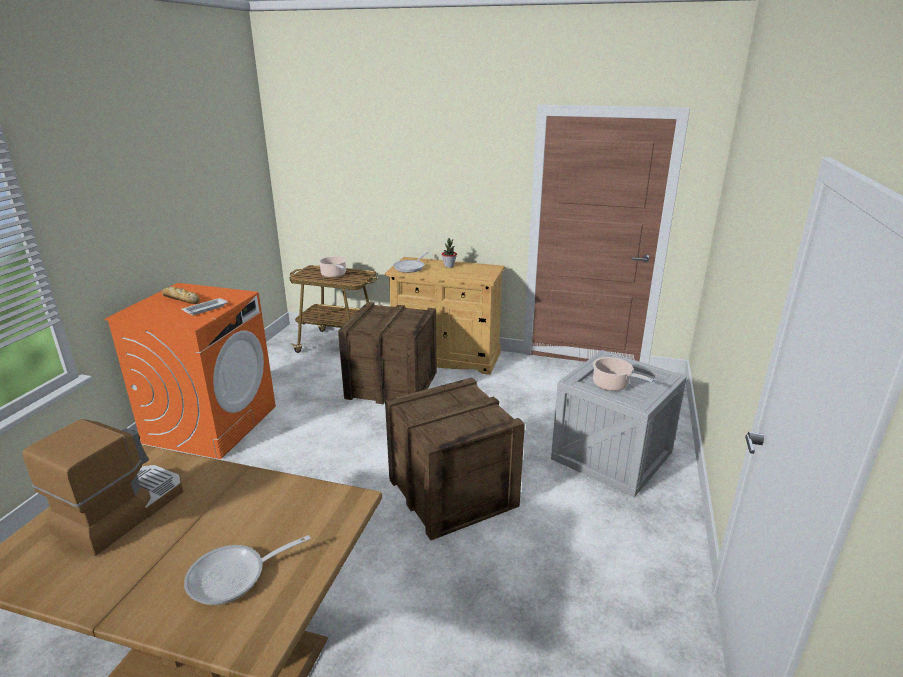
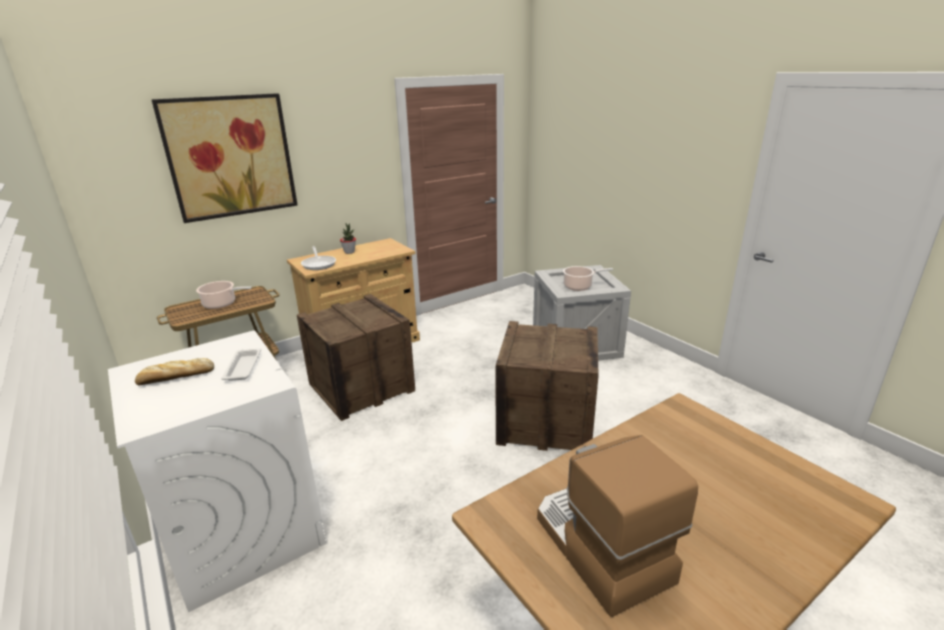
camera: 50 degrees left, 0 degrees up
(212, 424) = (243, 529): orange washing machine -> white washing machine
(234, 577) = (758, 493): frying pan -> none
(375, 161) = (230, 157): none -> picture

